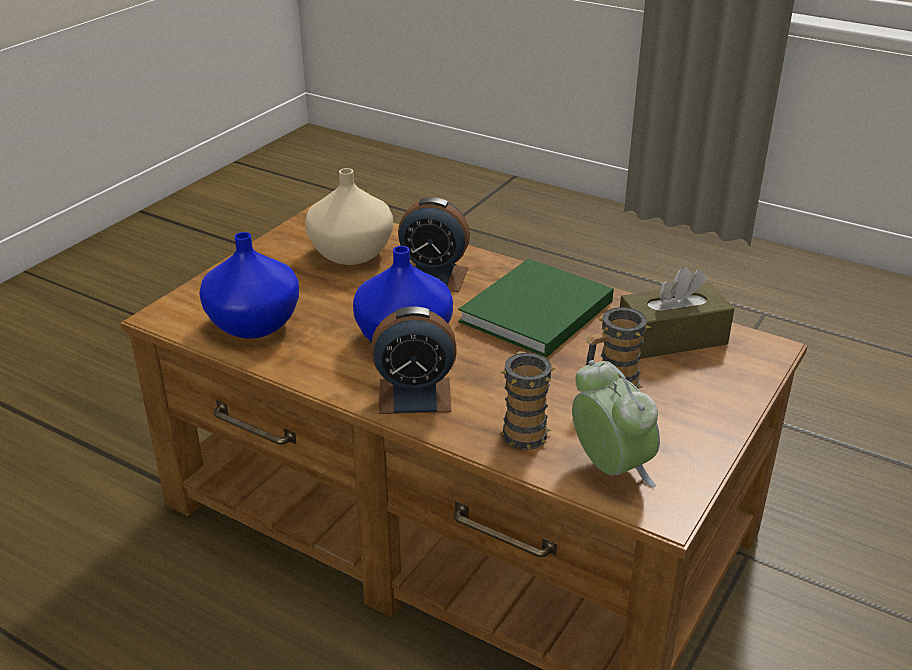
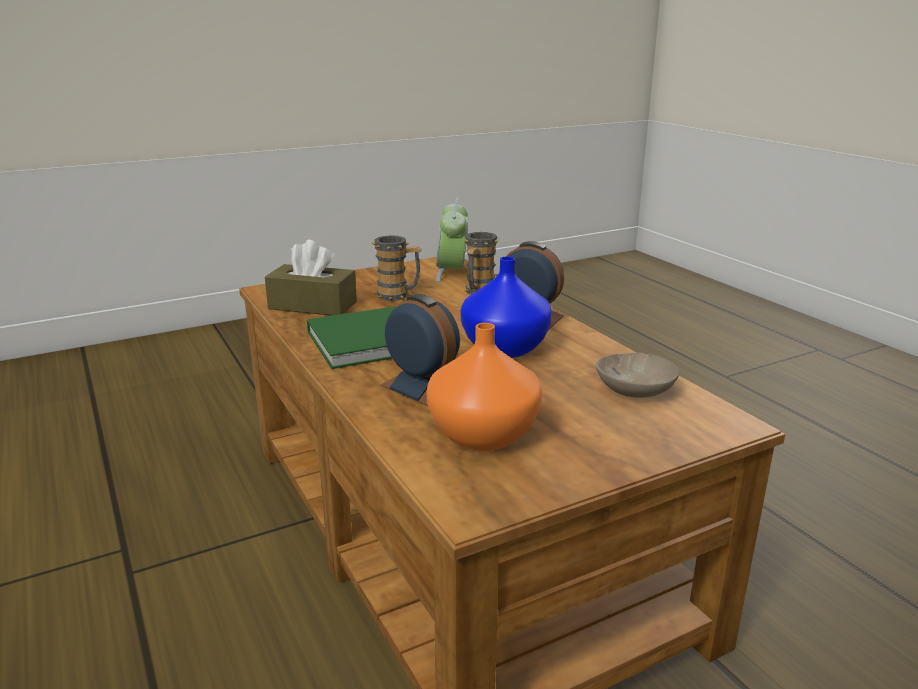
camera: 150 degrees left, 10 degrees down
(253, 323) = (635, 391): blue vase -> beige bowl
(349, 254) = (486, 434): beige vase -> orange vase

